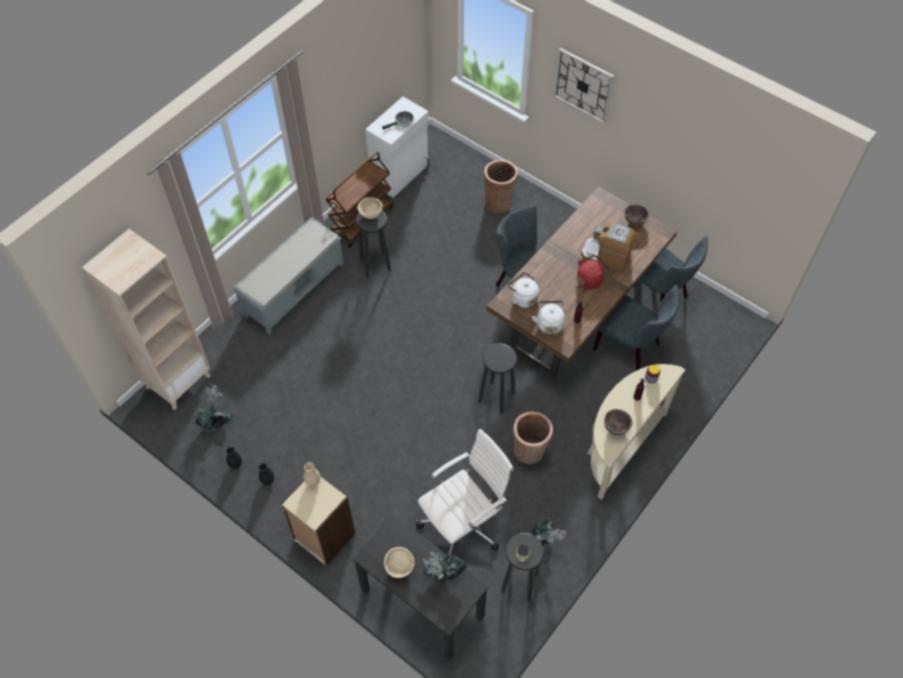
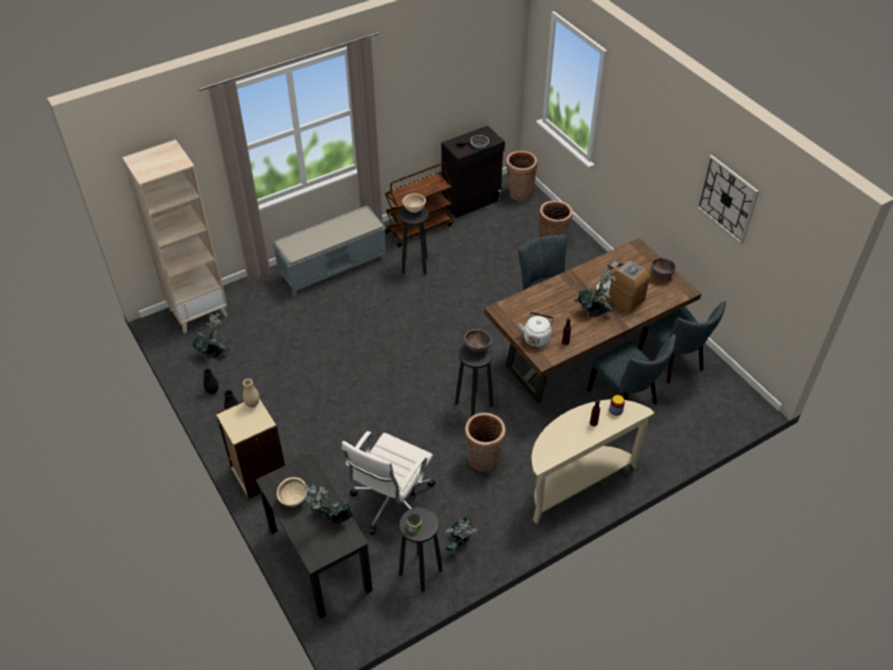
camera: 20 degrees right, 10 degrees down
(400, 174) = (472, 201): white cabinet -> black cabinet
(443, 153) = (519, 194): none -> basket
(463, 523) = (391, 503): white office chair -> white office chair turned 135 degrees clockwise
(523, 298) = (521, 310): white kettle -> none
(583, 85) = (639, 131): wall clock -> wall clock (727, 199)
(590, 280) = (594, 312): red kettle -> potted plant
(616, 428) = (559, 443): brown bowl -> brown bowl (477, 348)

